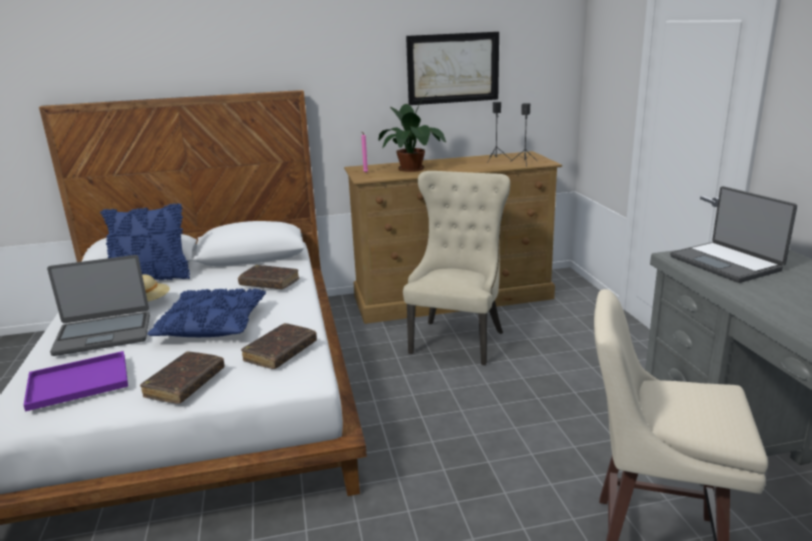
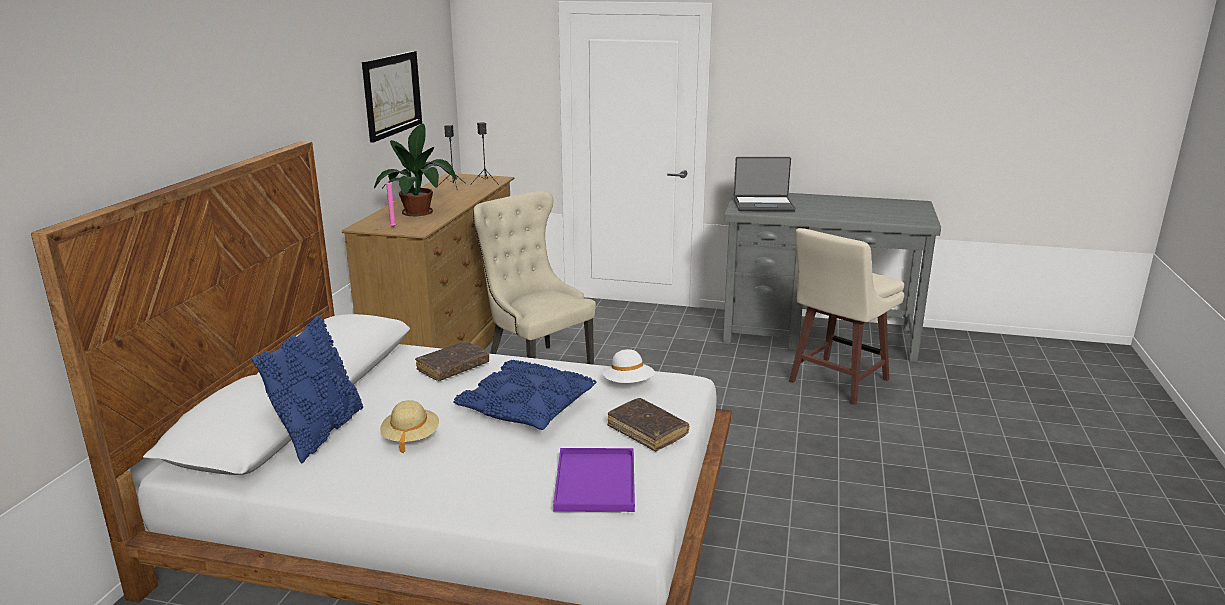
camera: 65 degrees left, 0 degrees up
(104, 334) = (479, 466): laptop -> none
(280, 352) = (628, 384): brown book -> white hat

